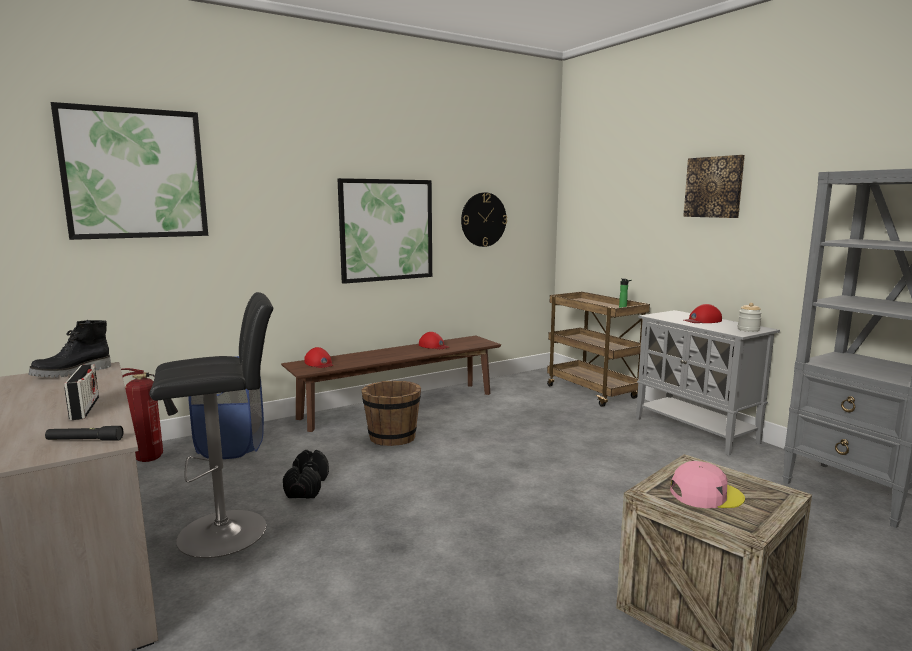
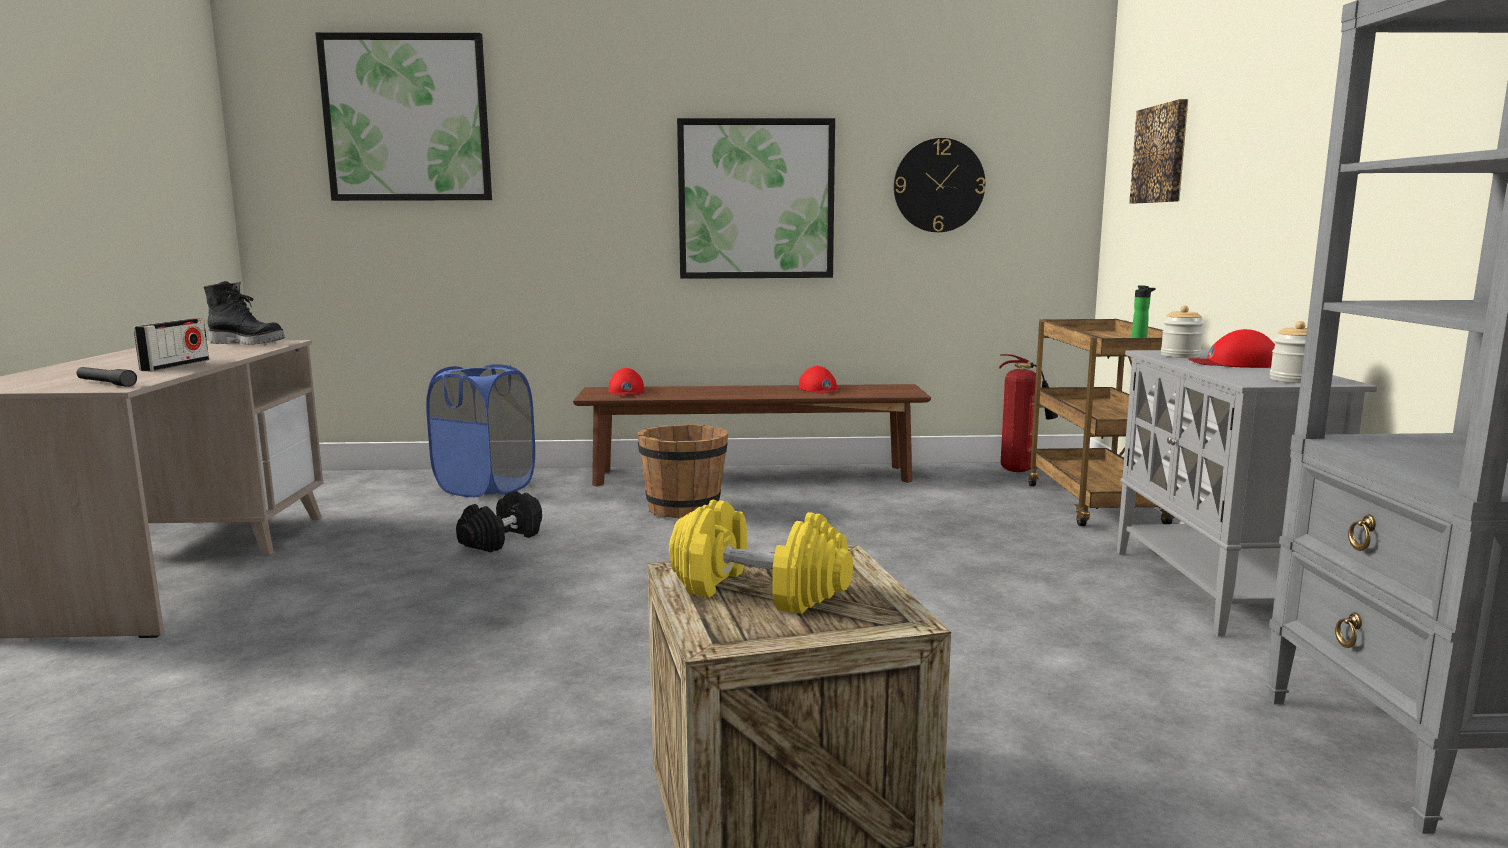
camera: 30 degrees right, 0 degrees up
(72, 372) = (249, 343): black boot -> black boot turned 150 degrees counterclockwise
(153, 458) = (398, 483): fire extinguisher -> fire extinguisher (1020, 470)
(229, 531) = (362, 563): black stool -> none
(669, 317) = (1180, 355): none -> jar
(705, 494) = (759, 590): pink cap -> yellow dumbbell
(714, 187) = (1301, 87): picture -> picture (1161, 154)

